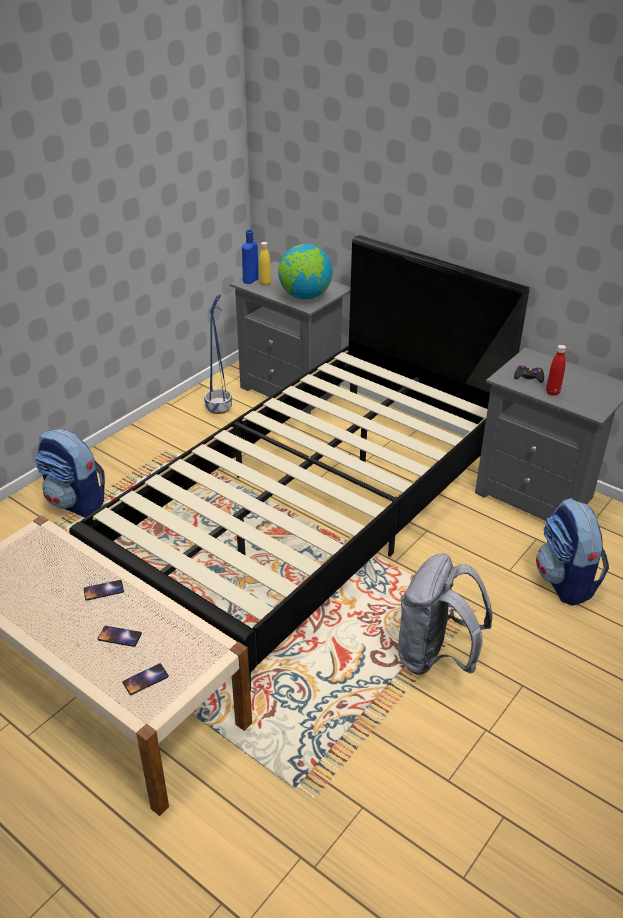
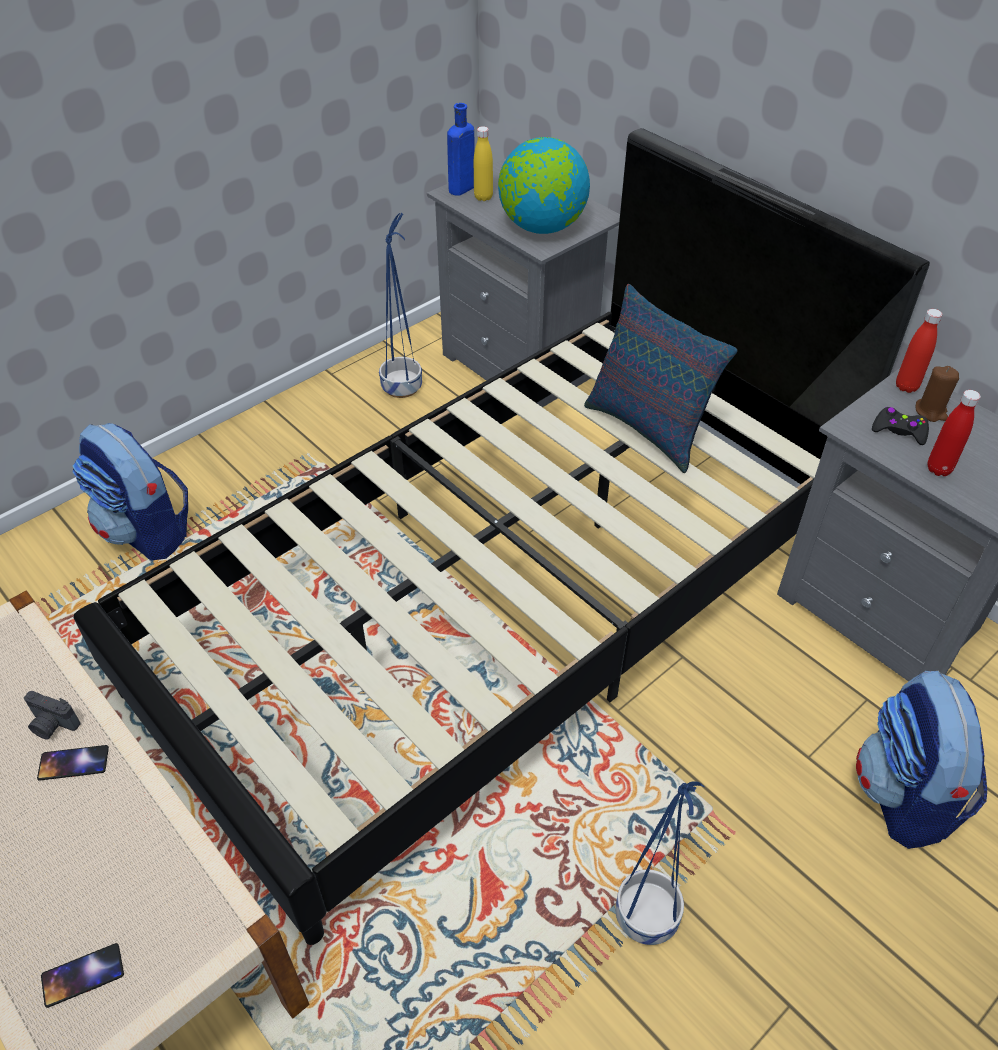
camera: 10 degrees right, 10 degrees up
(84, 575) = (52, 725): none -> camera
(119, 636) = (69, 869): phone -> none
(385, 403) = (647, 429): none -> blue pillow
(435, 656) = (647, 917): grey backpack -> blue planter
(528, 357) = (906, 386): none -> red bottle
(543, 367) = (931, 411): none -> brown candle

